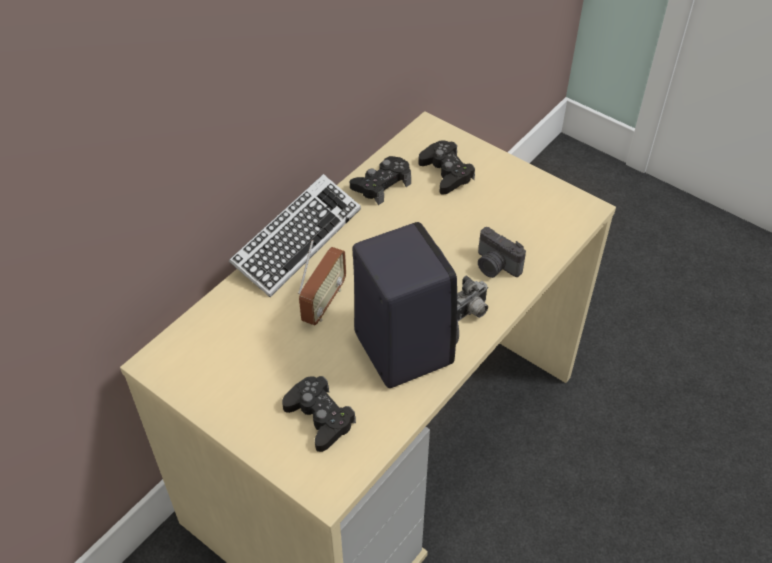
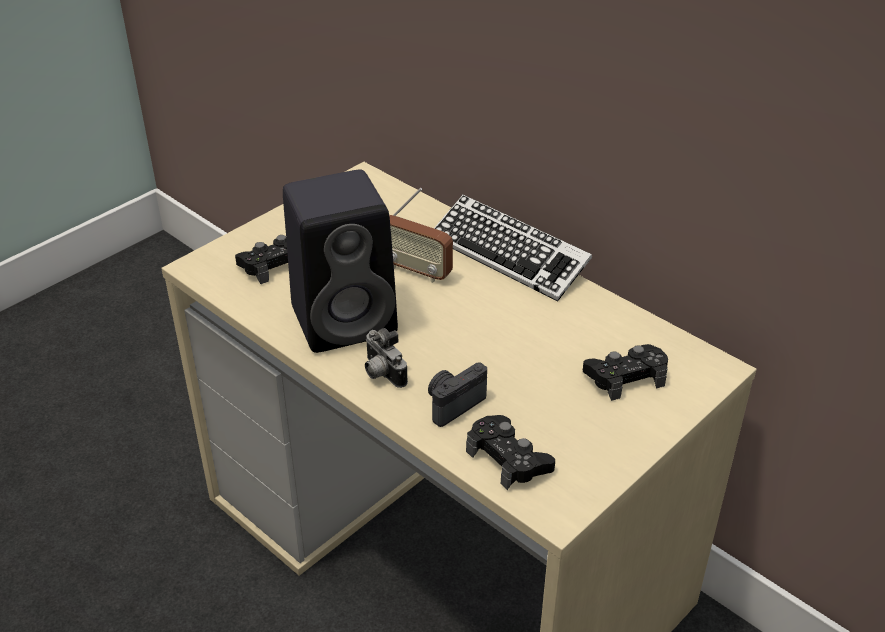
camera: 95 degrees right, 10 degrees down
(381, 184) = (600, 320): black game controller -> black game controller (508, 459)

